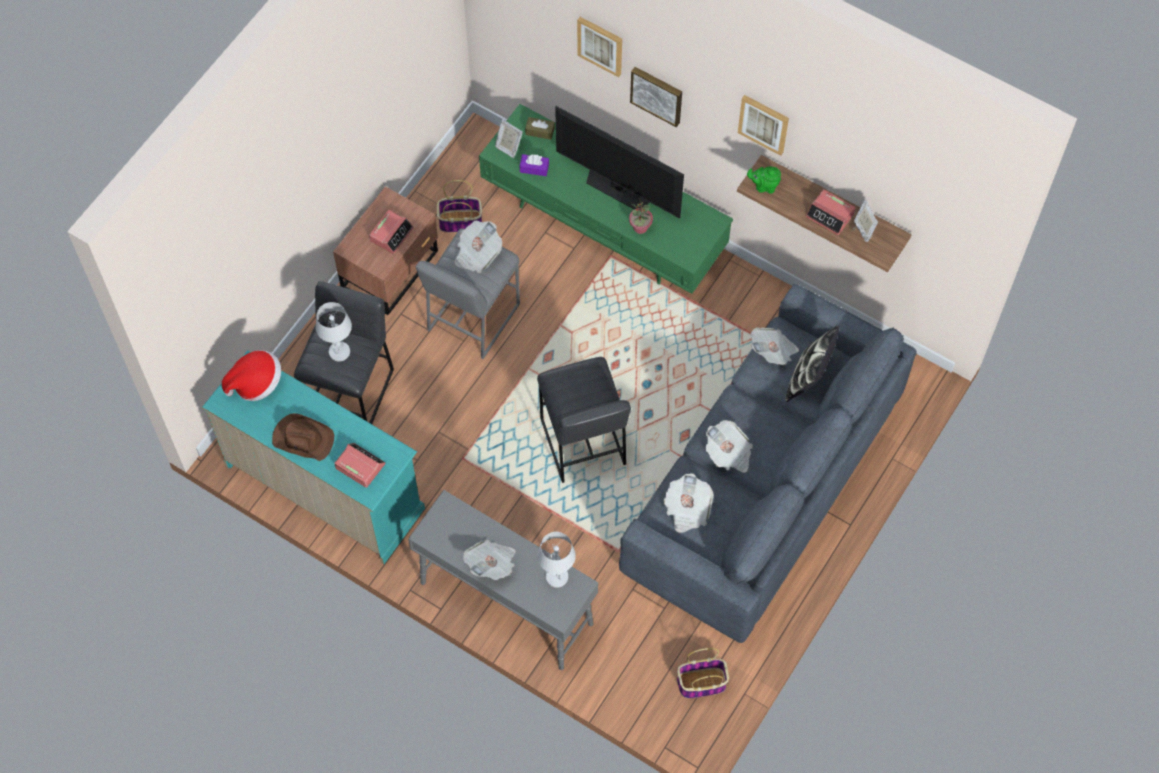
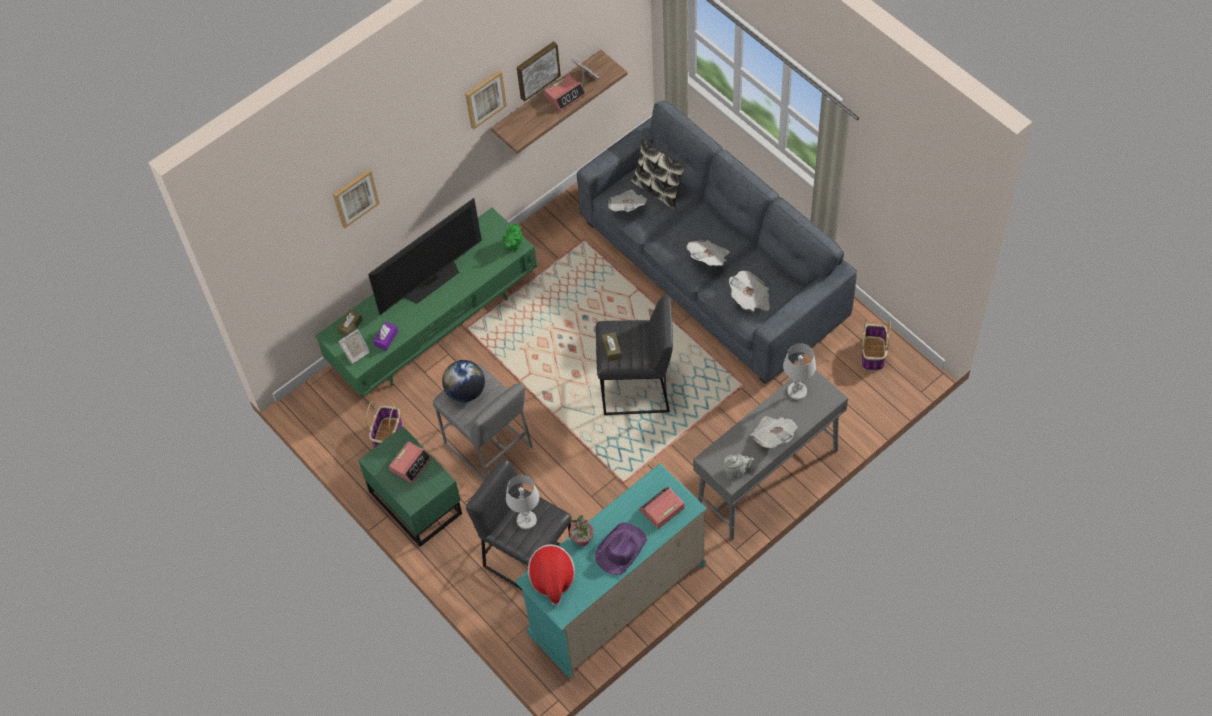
camera: 70 degrees left, 5 degrees down
(303, 438) = (620, 550): brown hat -> purple hat
(391, 234) = (411, 464): alarm clock -> alarm clock turned 75 degrees clockwise
(392, 269) = (416, 500): brown nightstand -> green nightstand
(438, 536) = (736, 471): none -> grey teapot
(477, 253) = (465, 392): newspaper -> globe
(568, 379) = (611, 349): none -> brown tissue box
(640, 228) = (476, 274): potted plant -> potted plant (582, 540)
(657, 94) = (407, 181): picture -> picture (537, 69)
(764, 186) = (522, 132): green teapot -> green teapot (513, 245)

